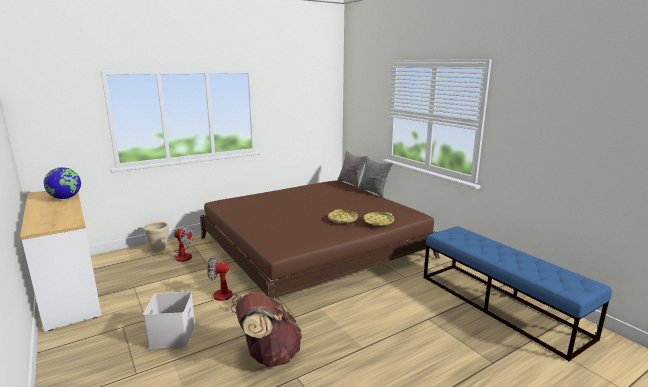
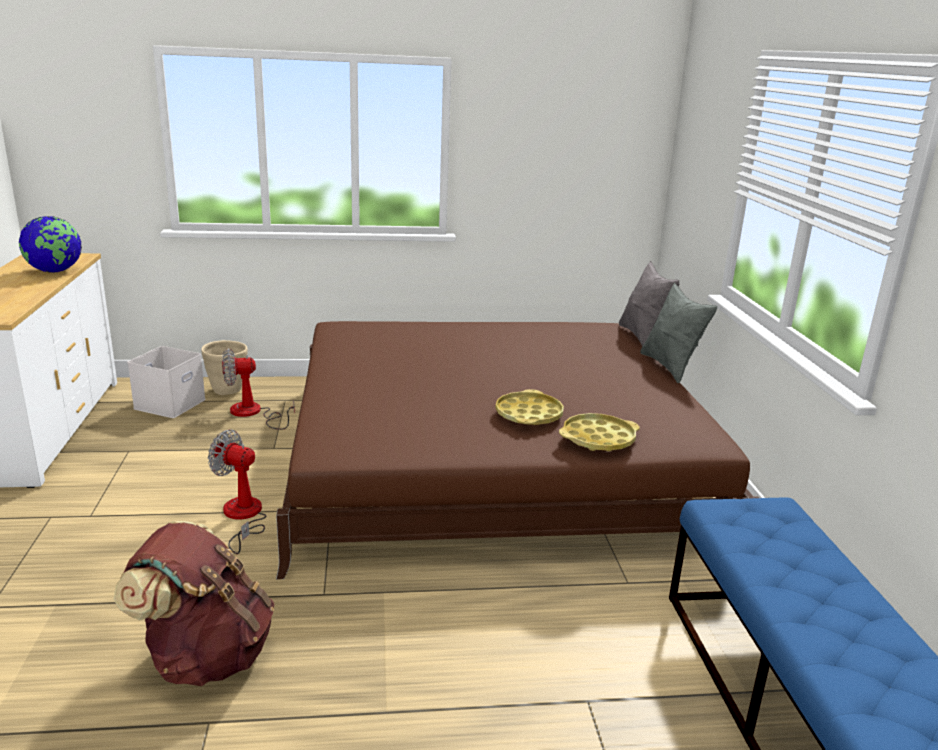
camera: 25 degrees right, 5 degrees up
(172, 334) = (100, 556): white storage box -> white storage box (170, 403)
(183, 255) = (253, 413): fan -> fan turned 120 degrees clockwise

